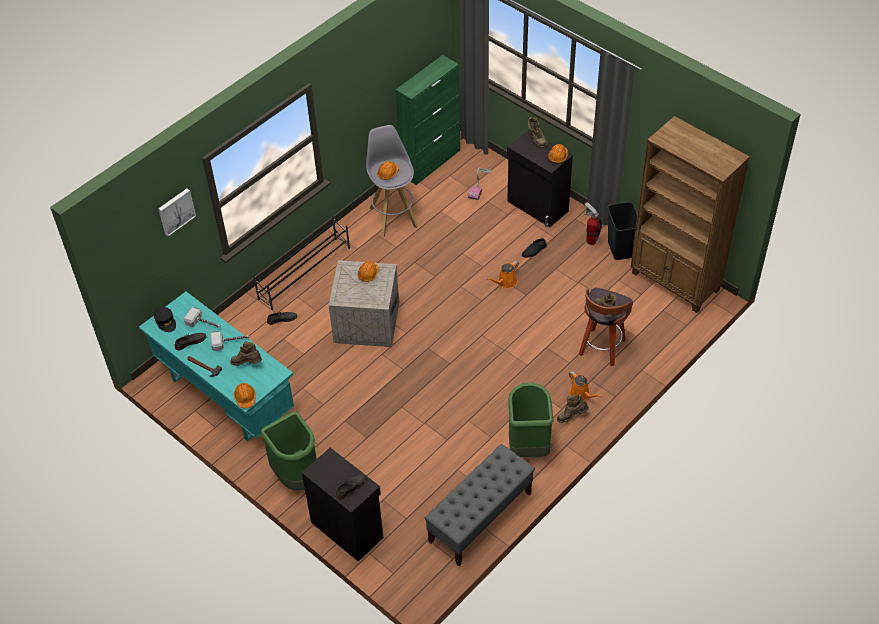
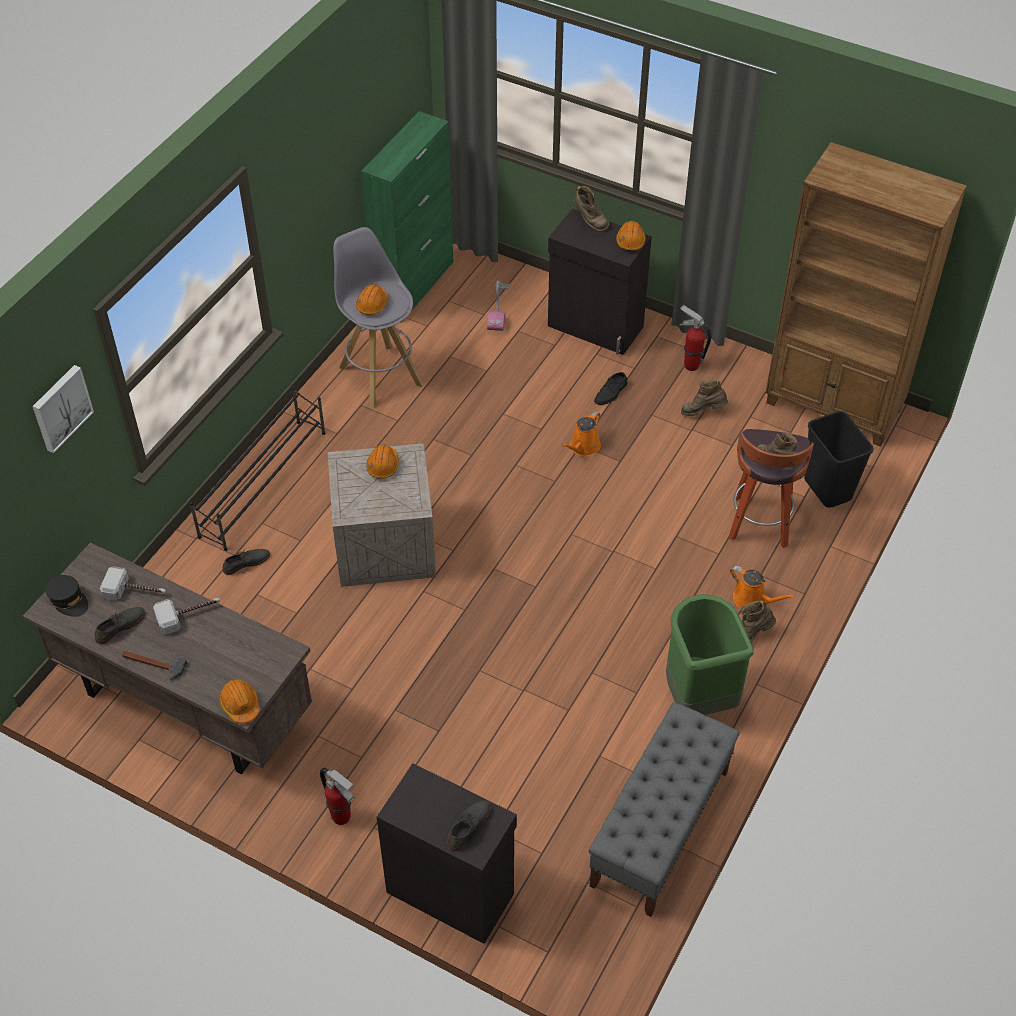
camera: 15 degrees left, 0 degrees up
(225, 396) = (184, 705): turquoise desk -> brown desk
(247, 363) = (228, 645): brown boot -> brown boot (703, 412)
(297, 476) = (342, 817): green trash can -> fire extinguisher
(620, 249) = (738, 371): black trash can -> black trash can (828, 489)

